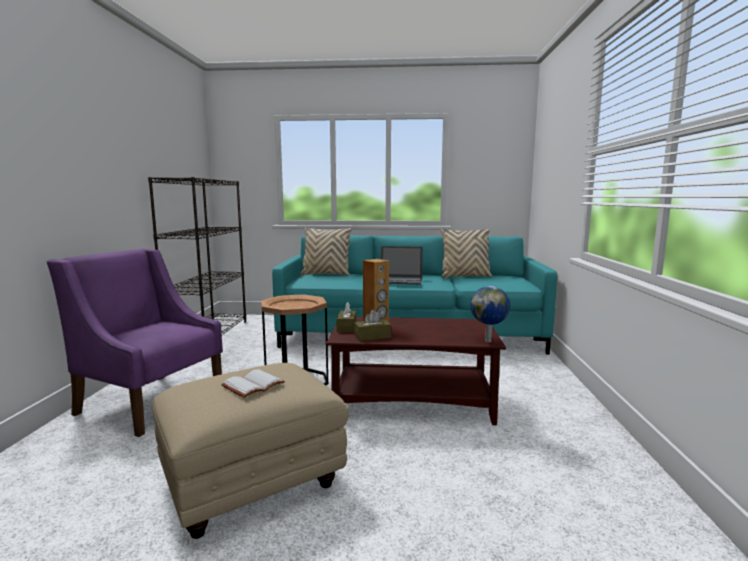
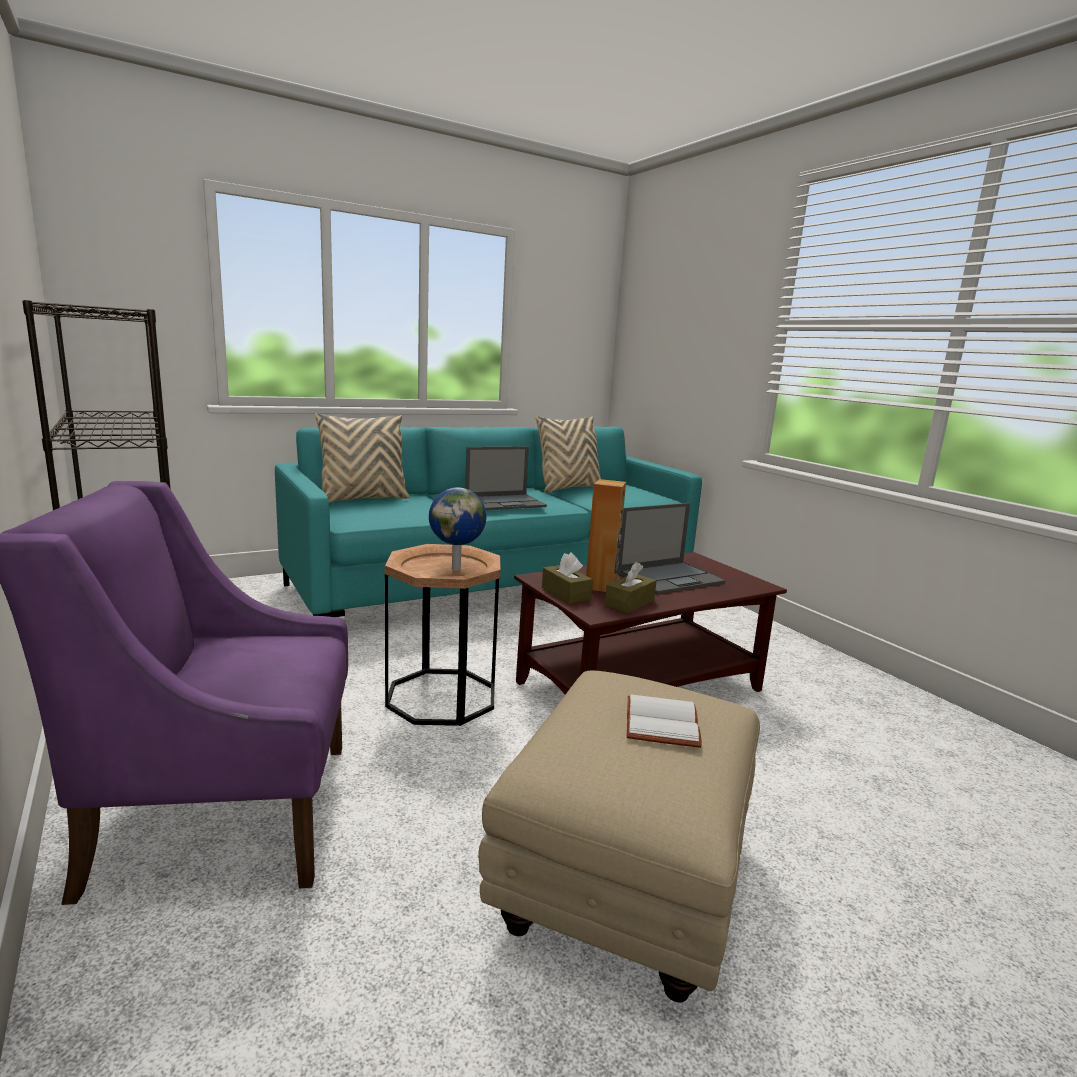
camera: 35 degrees left, 5 degrees up
(432, 329) = (670, 577): none -> laptop
(489, 341) = (758, 584): globe -> globe (457, 568)

